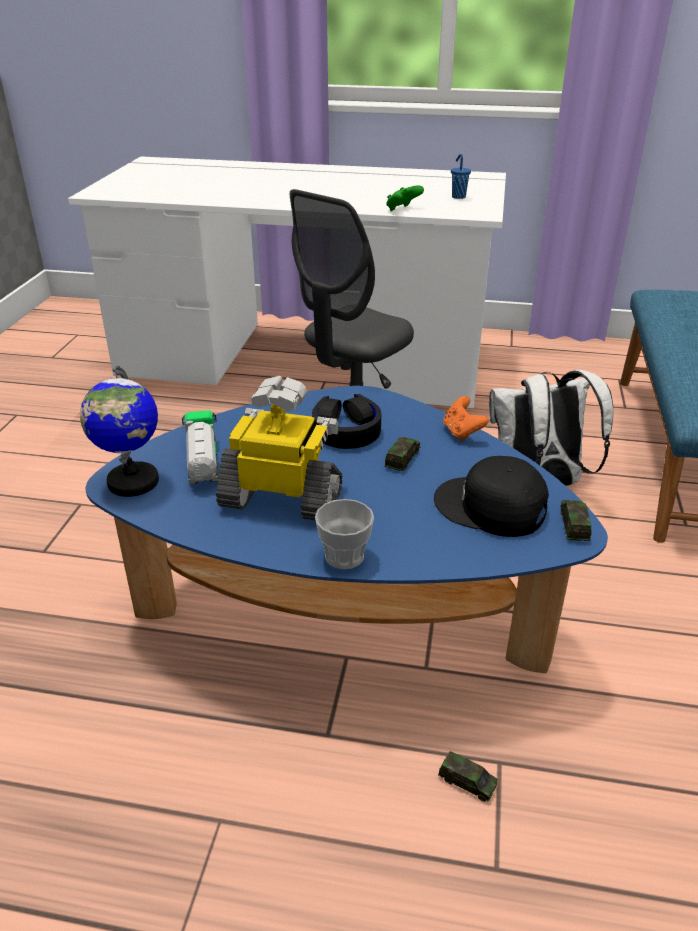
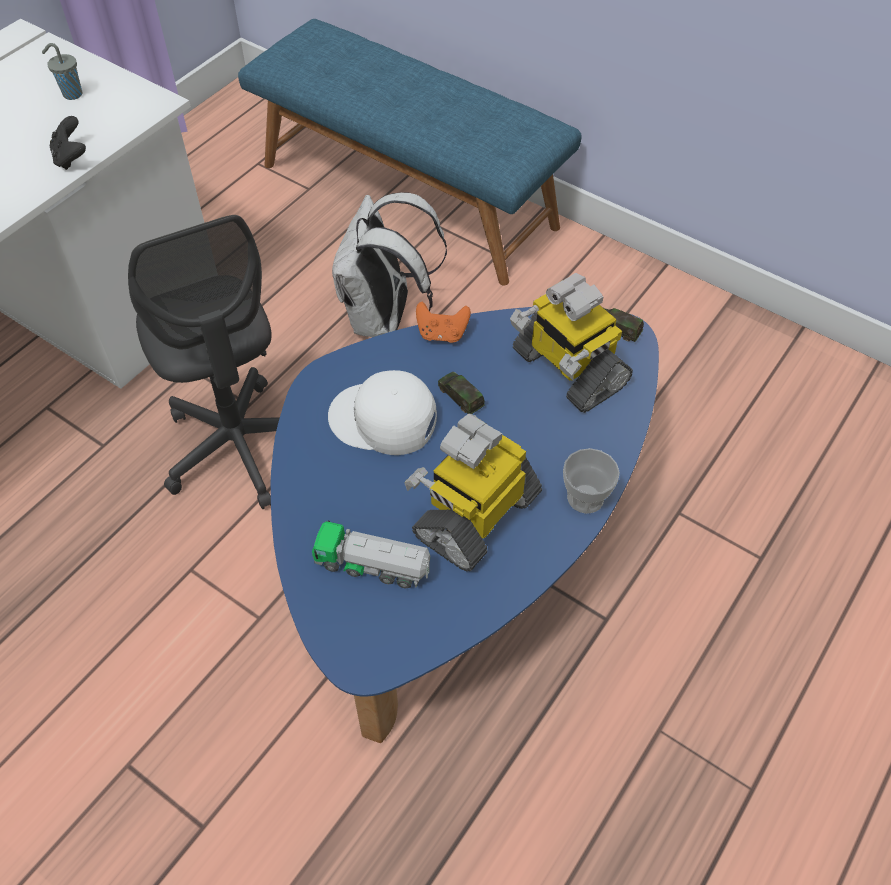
camera: 65 degrees left, 20 degrees up
(132, 482) = (371, 643): globe -> none
(346, 430) = (383, 420): black headphones -> white cap
(402, 210) = (71, 158): green game controller -> black game controller
(458, 197) = (71, 94): blue cup -> grey cup
(467, 782) = (688, 541): toy car -> none
(490, 507) = (567, 369): black cap -> toy robot

